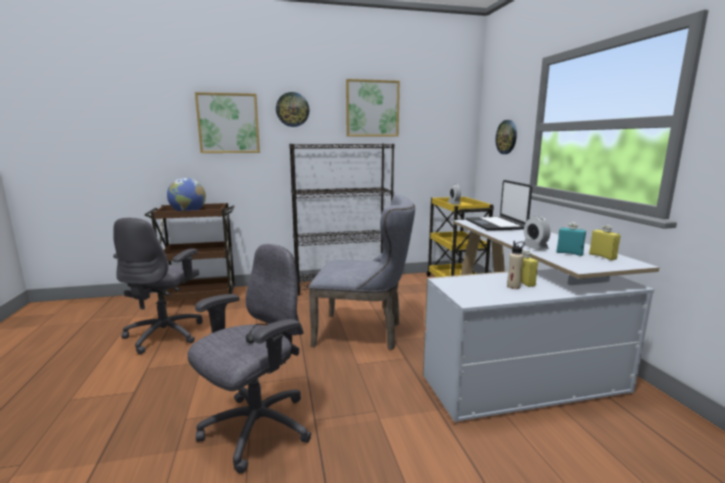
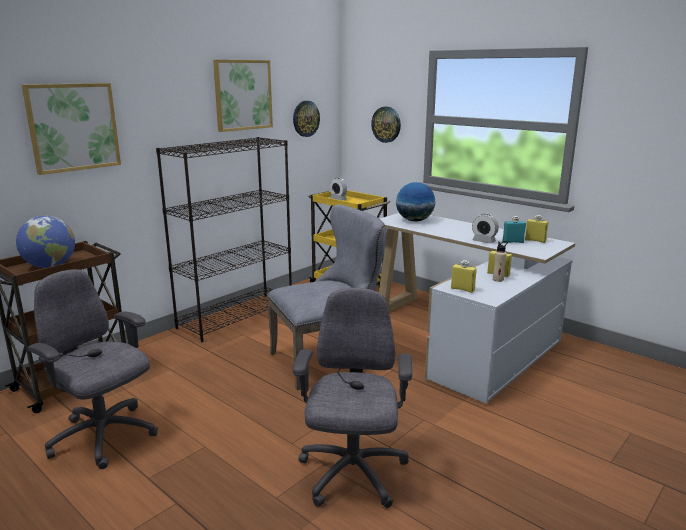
camera: 35 degrees left, 5 degrees up
(166, 334) = (104, 438): grey office chair -> grey office chair turned 150 degrees clockwise
(292, 109) = (154, 102): wall clock -> wall clock (305, 118)
(456, 286) = (462, 289): none -> yellow bottle
(495, 224) = (414, 220): laptop -> globe

